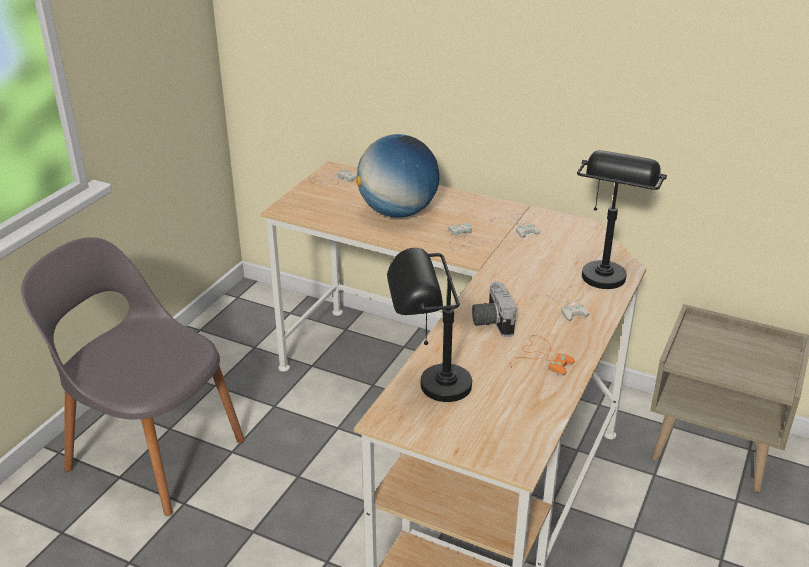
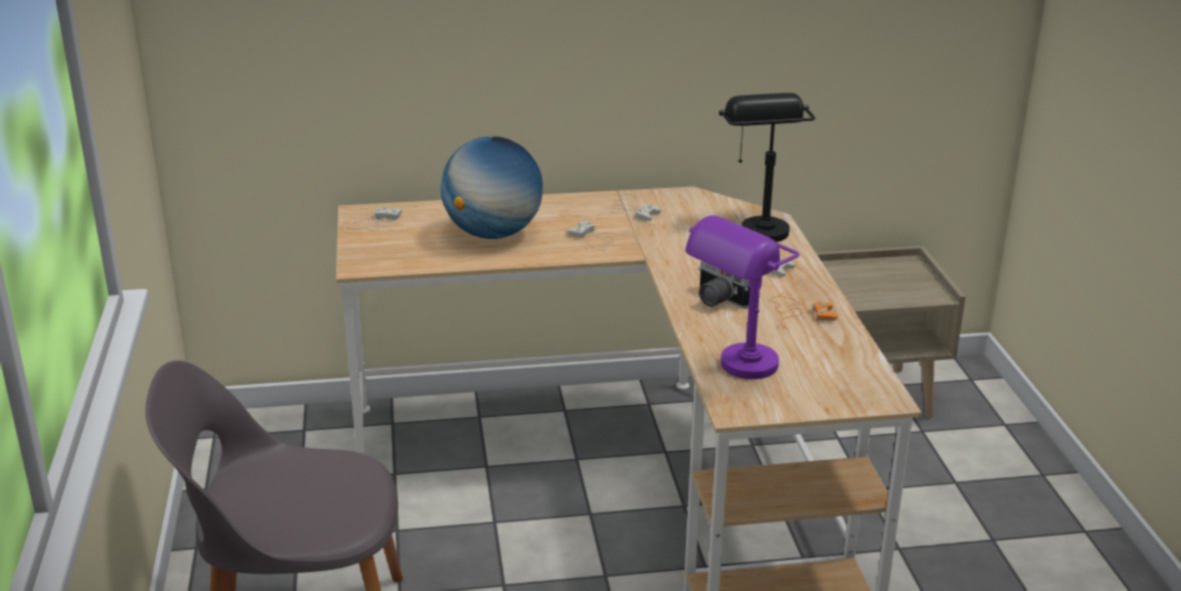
camera: 35 degrees left, 5 degrees down
(428, 388) = (737, 372): black table lamp -> purple table lamp

